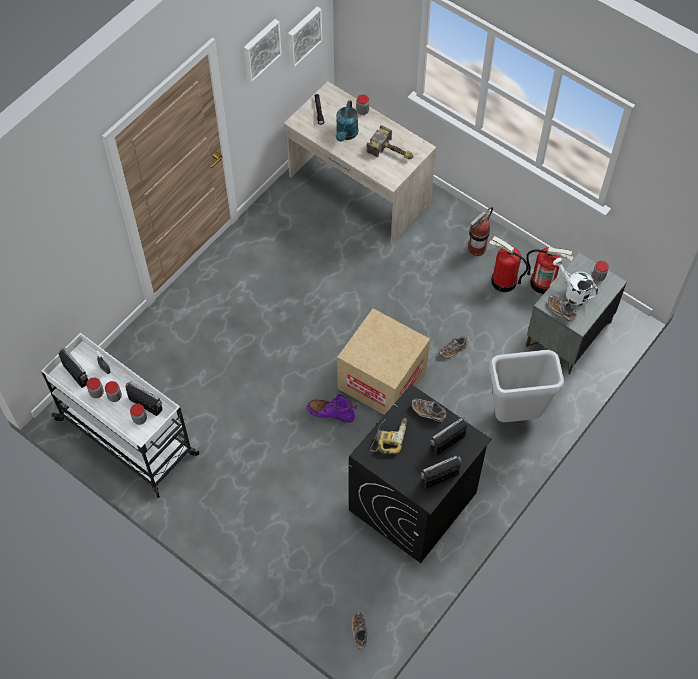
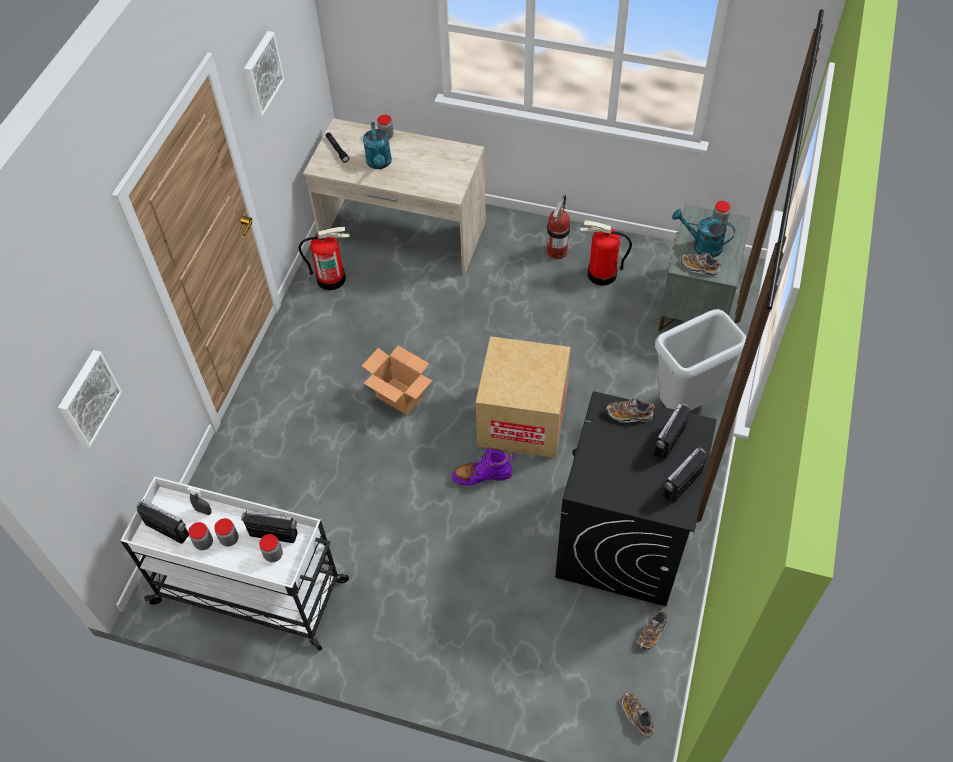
camera: 20 degrees left, 5 degrees down
(297, 327) = (400, 396): none -> cardboard box
(303, 35) = (298, 58): picture -> picture (87, 398)
(389, 437) = (599, 459): power drill -> none
(393, 152) = (440, 165): hammer -> none
(453, 350) = (584, 361): shoe -> shoe (652, 632)
(543, 282) = (643, 262): fire extinguisher -> fire extinguisher (331, 278)
(573, 292) = (702, 245): white watering can -> turquoise watering can

